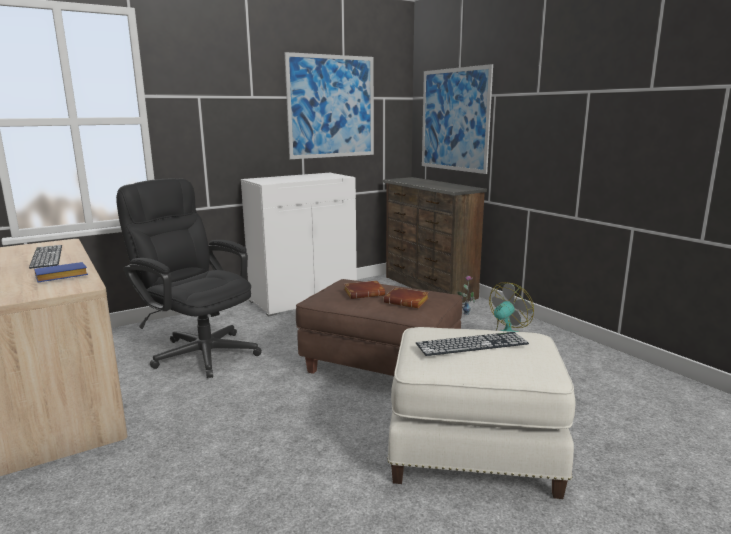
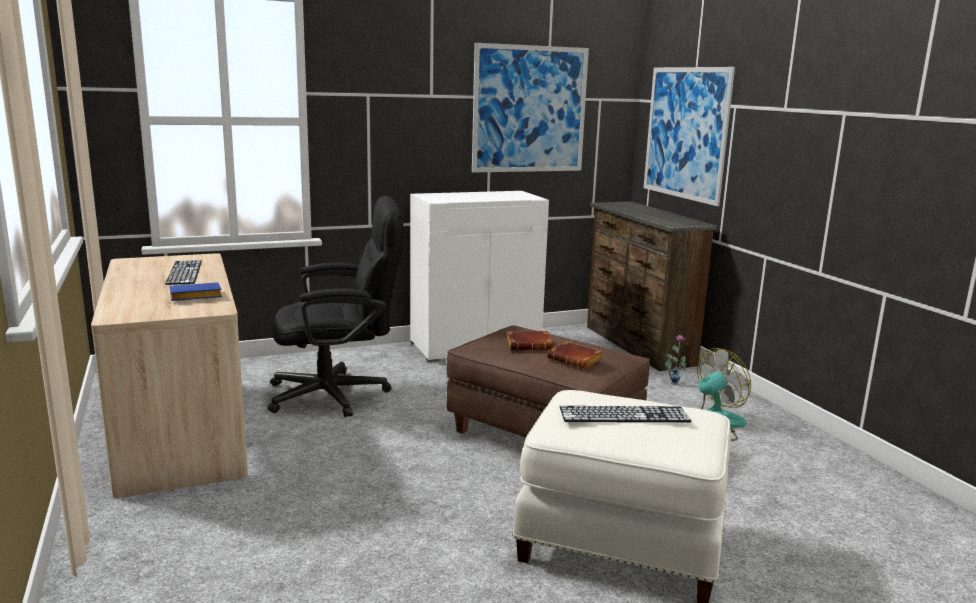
camera: 10 degrees right, 0 degrees up
(199, 351) = (340, 394): black office chair -> black office chair turned 120 degrees clockwise

